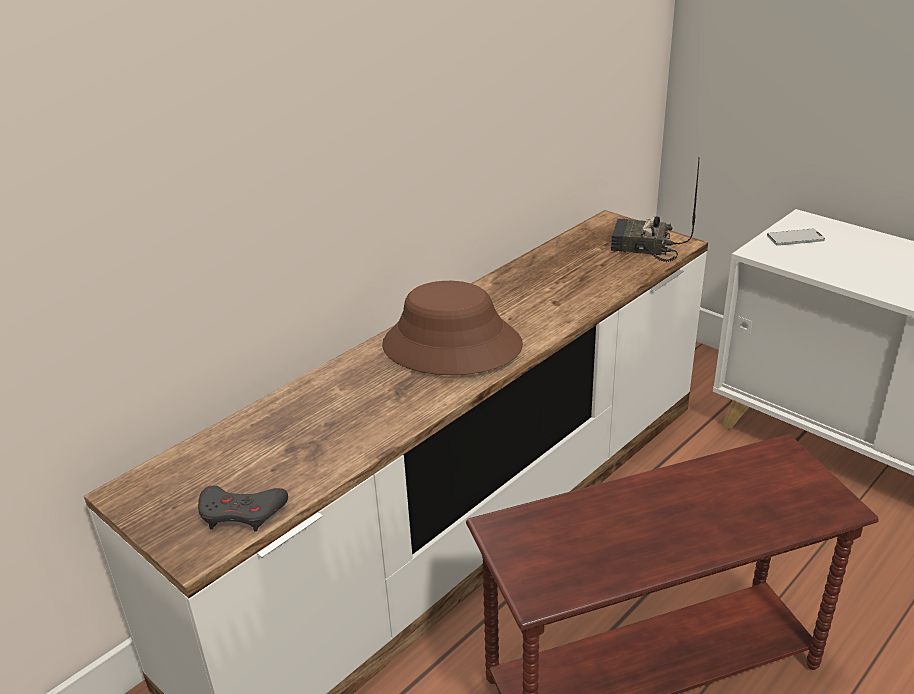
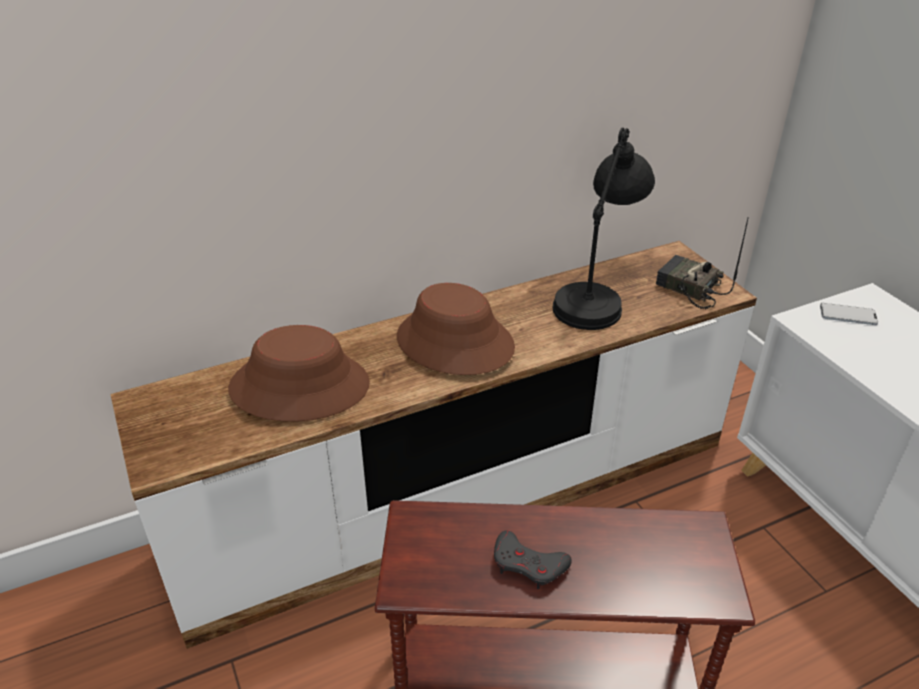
camera: 20 degrees right, 5 degrees up
(241, 512) = (205, 443): grey game controller -> grey game controller (528, 564)
(312, 428) = (300, 386): none -> brown hat
(561, 270) = (597, 293): none -> black table lamp

